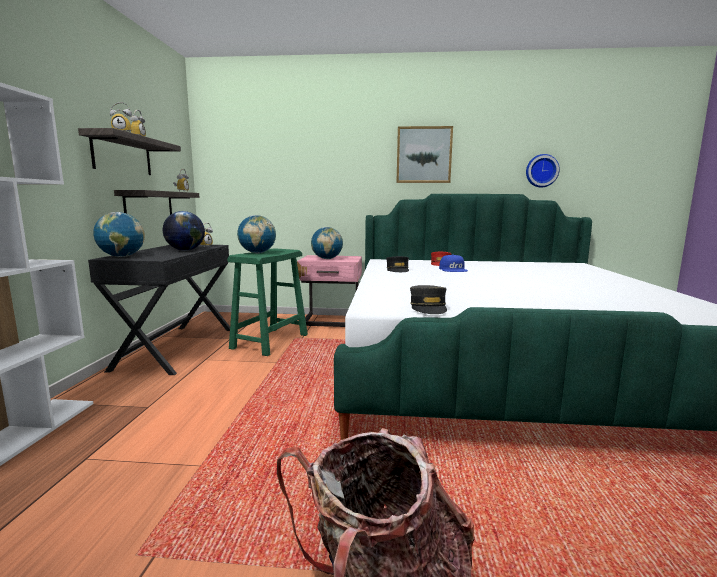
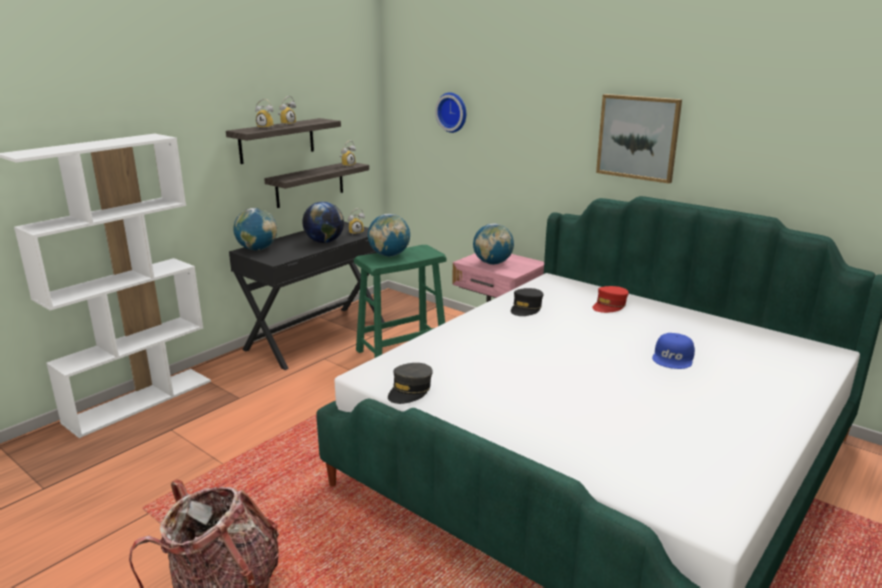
camera: 35 degrees right, 10 degrees up
(453, 269) = (597, 323): blue cap -> blue cap (673, 357)
(541, 171) = (821, 184): wall clock -> wall clock (453, 112)

